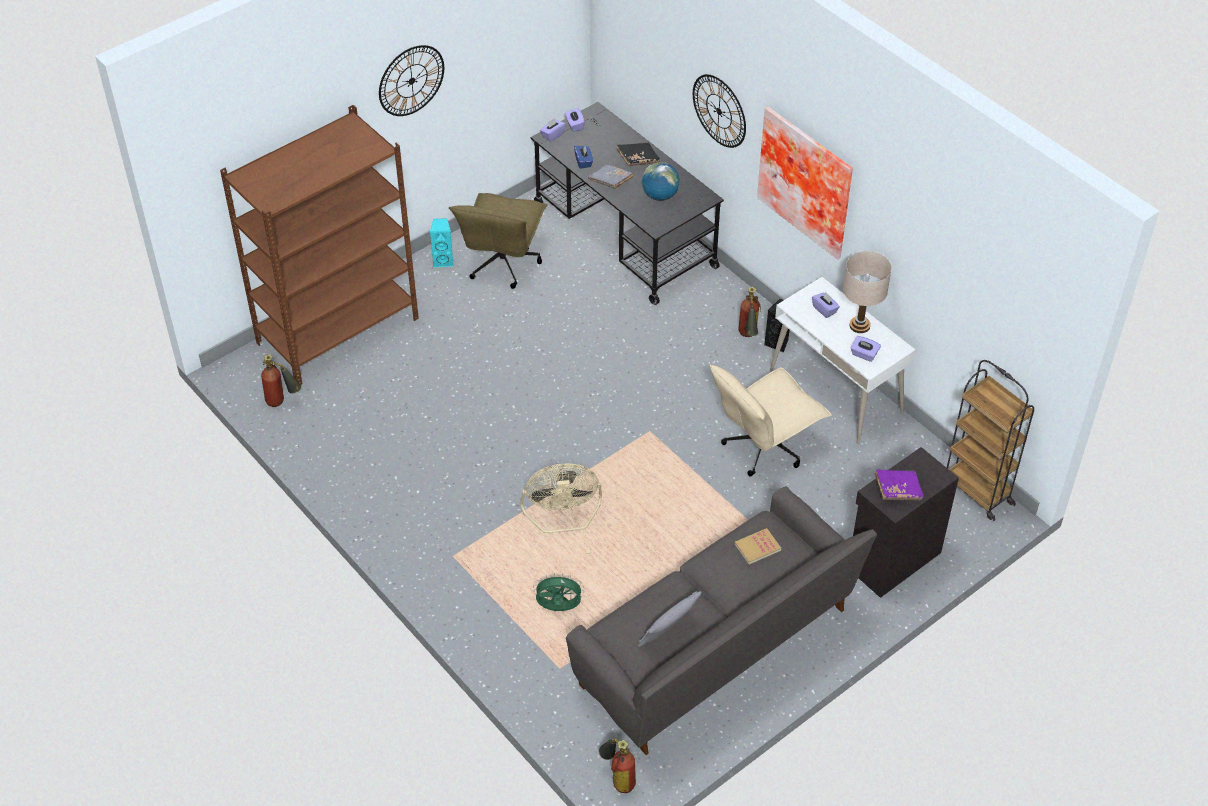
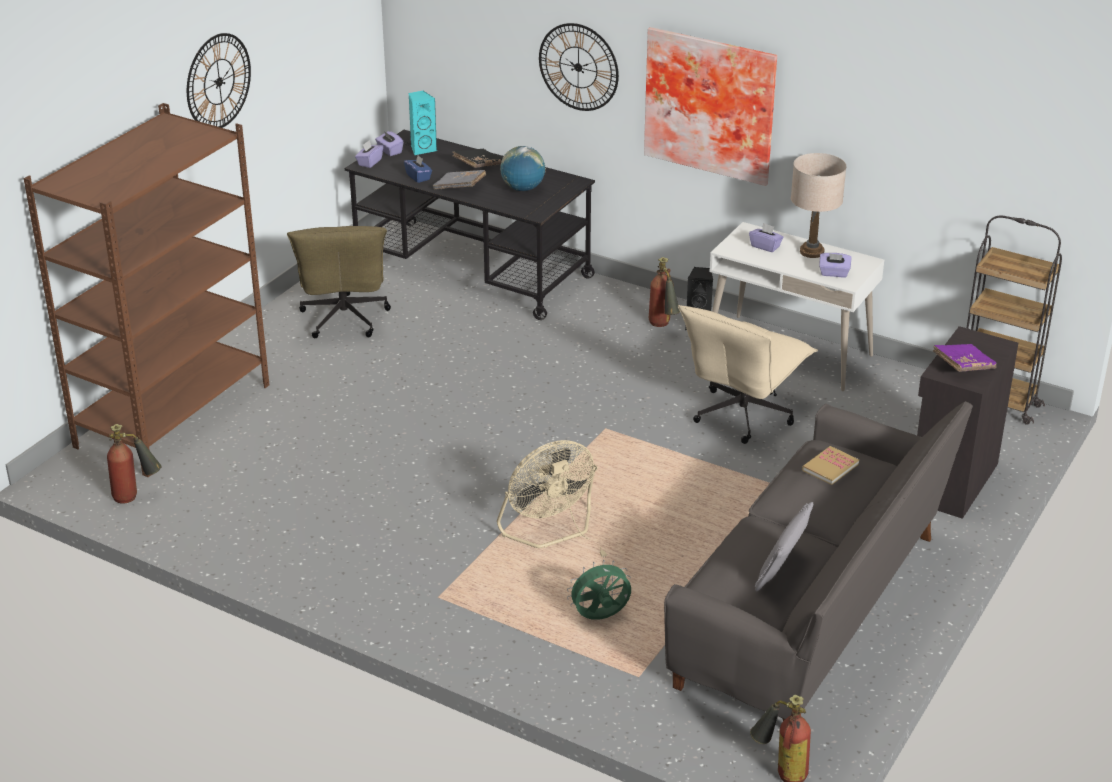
camera: 20 degrees left, 15 degrees down
(443, 260) = (271, 329): turquoise speaker -> turquoise speaker (422, 149)

